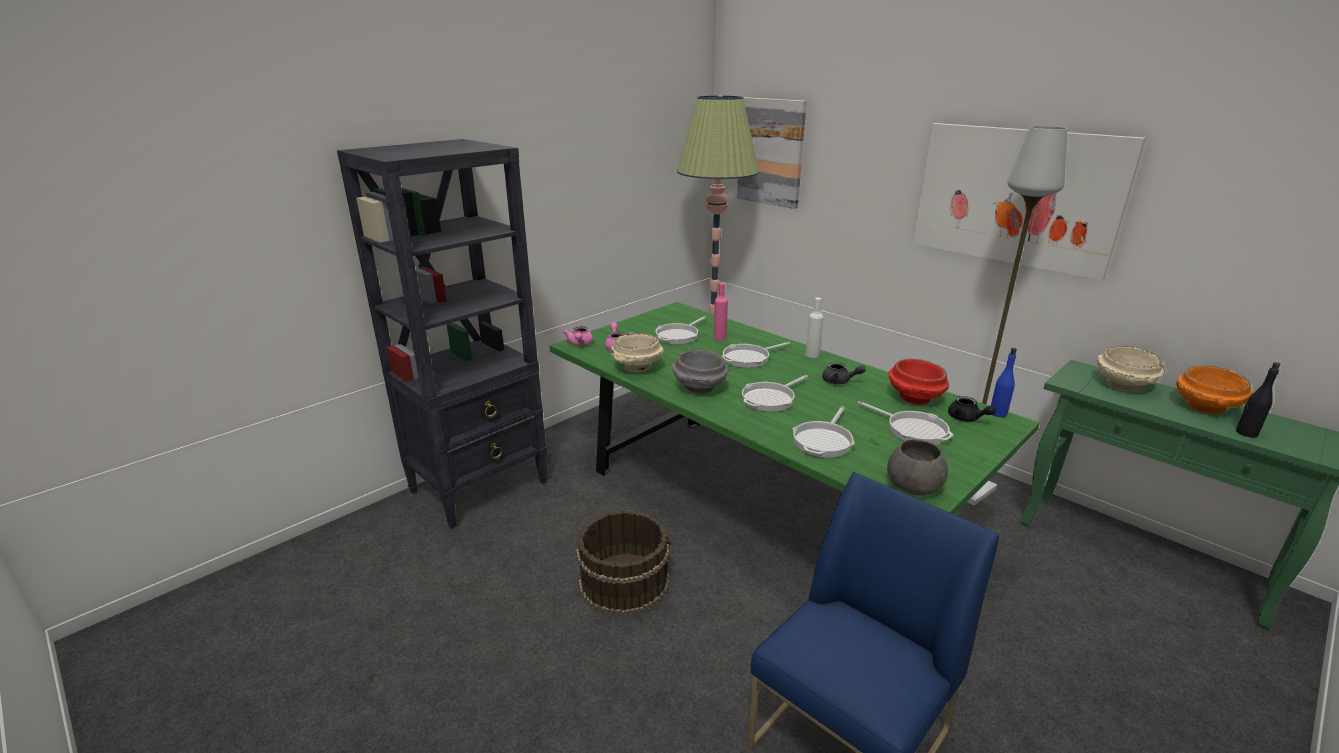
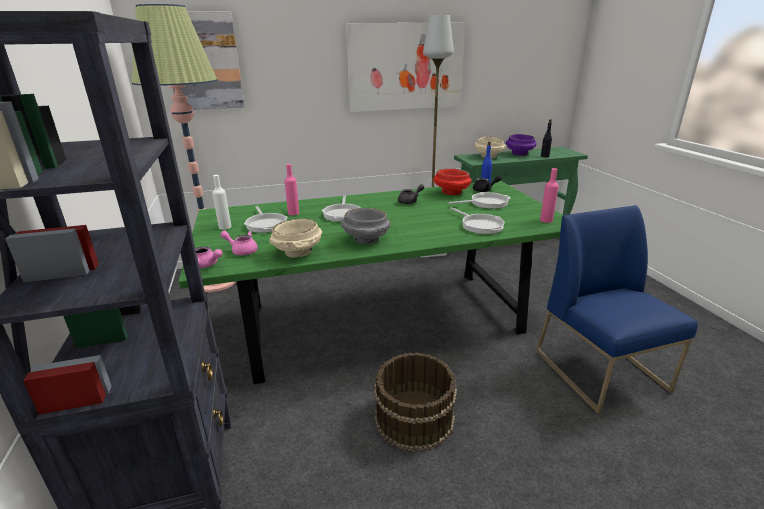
camera: 60 degrees left, 0 degrees up
(770, 399) = (411, 224): frying pan -> none
(812, 355) = (365, 197): white bottle -> white bottle (225, 227)
(913, 486) = (546, 220): grey bowl -> pink bottle
(1206, 407) = (520, 153): orange bowl -> purple bowl

